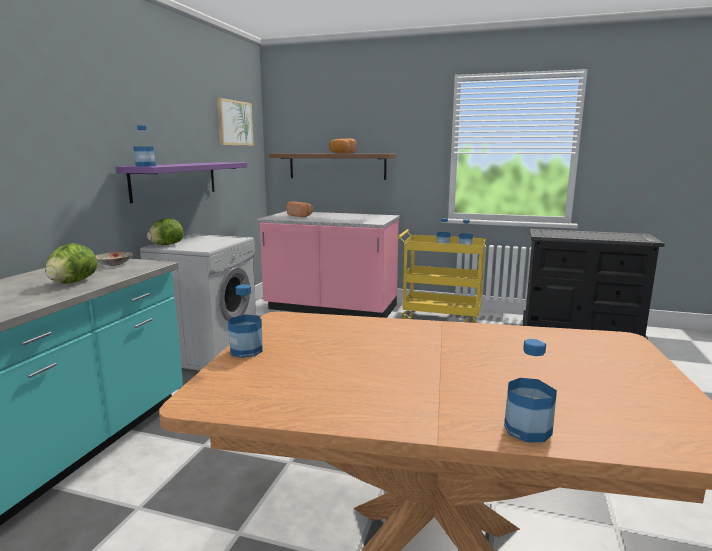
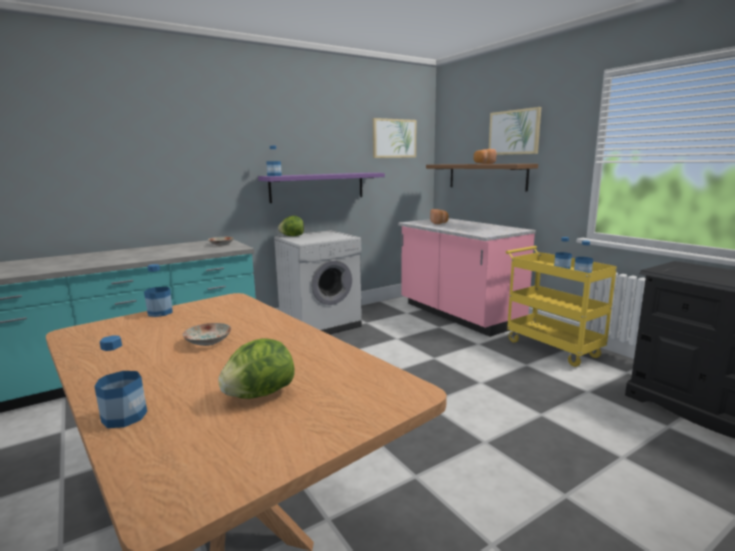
camera: 40 degrees right, 0 degrees up
(72, 282) = (173, 252): lettuce -> lettuce (259, 394)
(367, 123) = (514, 132): none -> picture
(393, 357) = (207, 342): none -> plate

